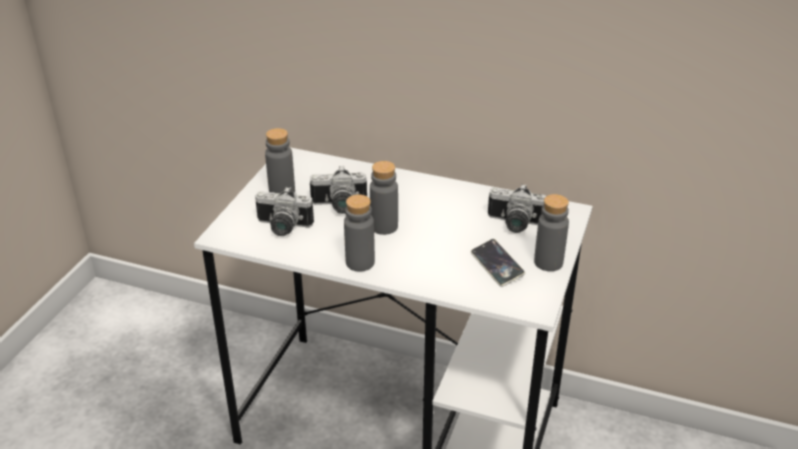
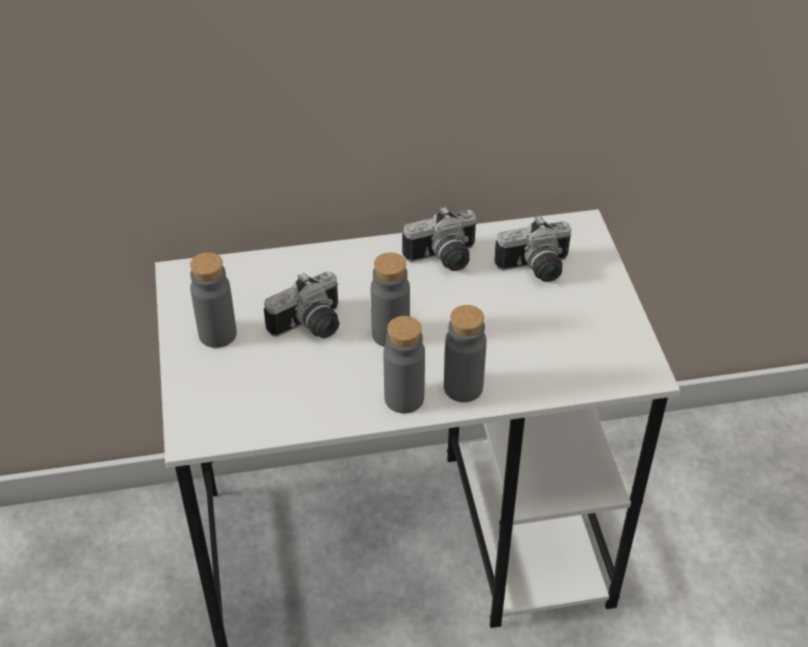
camera: 30 degrees left, 10 degrees up
(282, 228) = (265, 389): camera -> camera (444, 259)
(497, 266) = (561, 335): phone -> none
(548, 262) = (612, 306): grey bottle -> grey bottle (463, 387)

